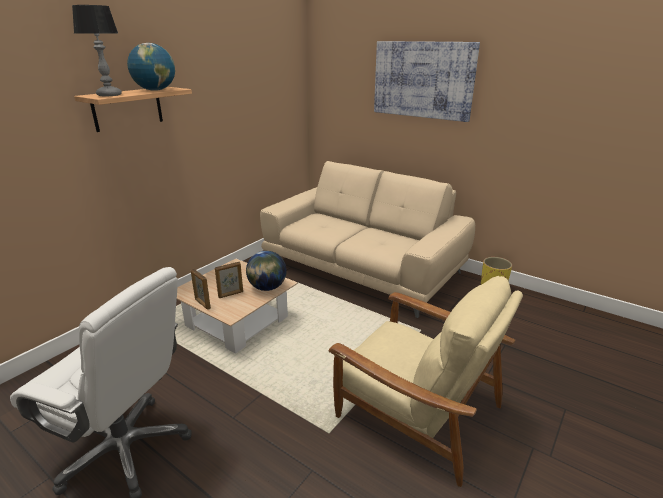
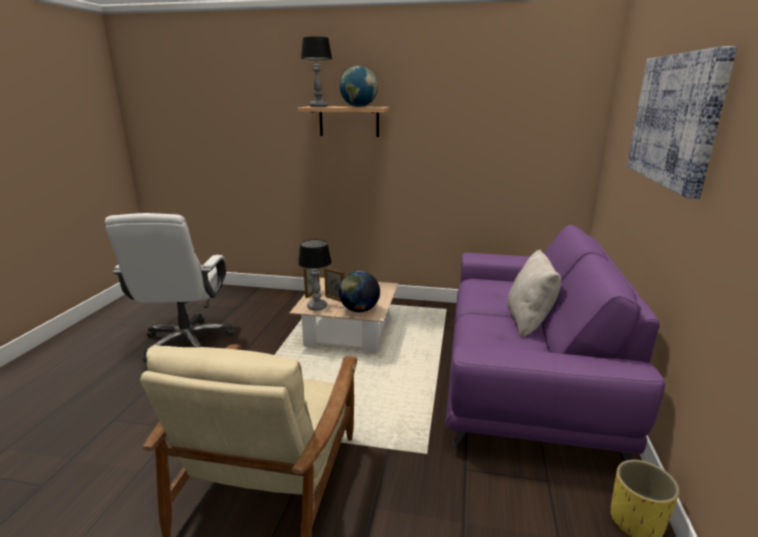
camera: 65 degrees right, 5 degrees down
(236, 307) = (316, 307): none -> table lamp
(363, 268) = (524, 373): beige sofa -> purple sofa
(372, 229) = (529, 322): none -> beige pillow

